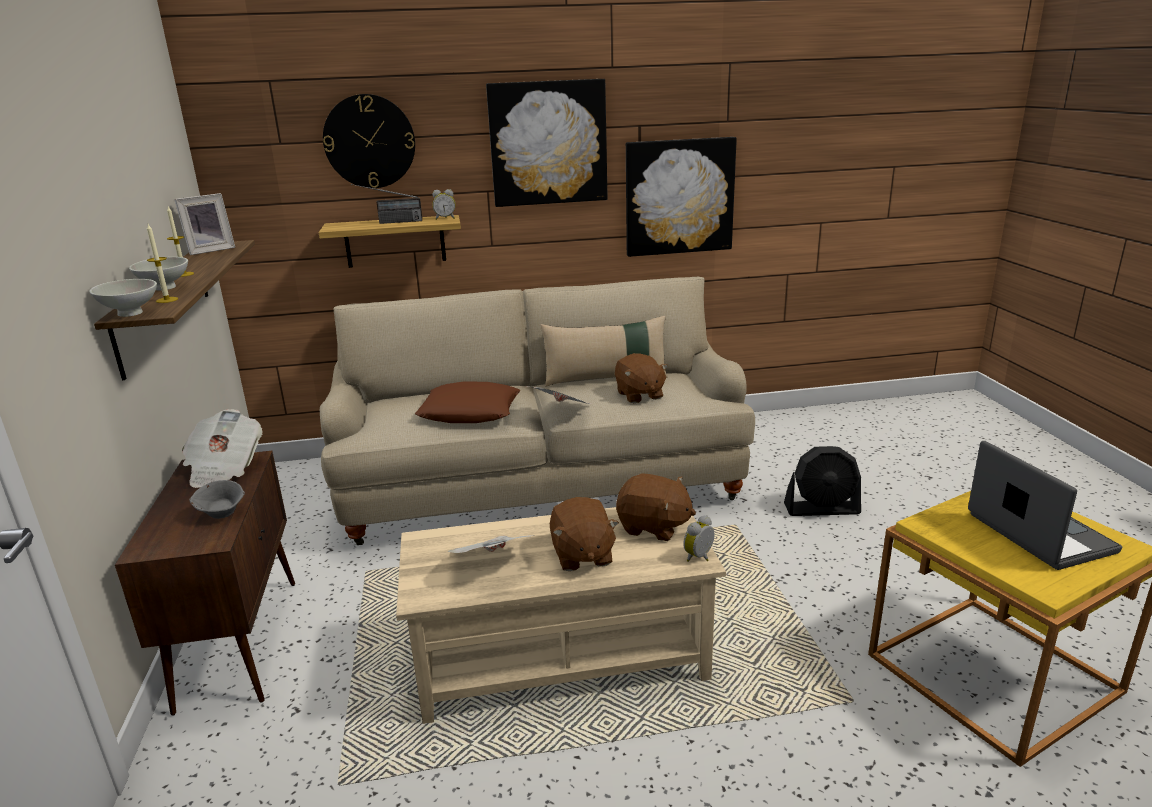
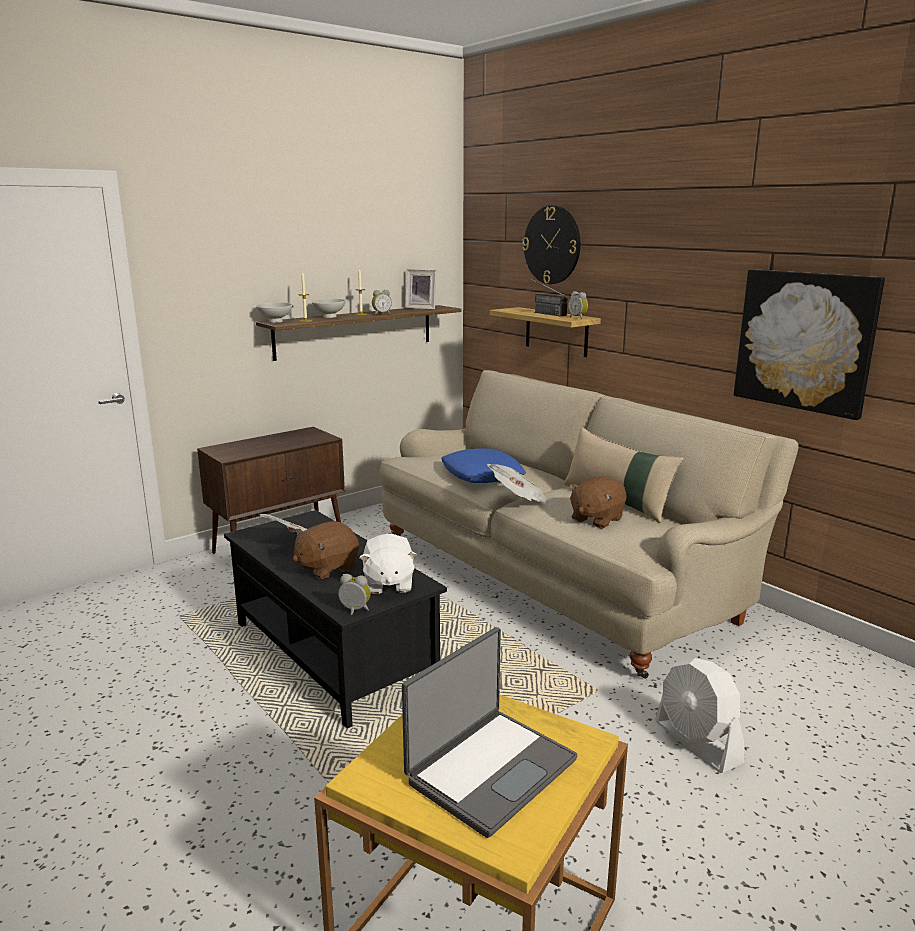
camera: 60 degrees right, 5 degrees down
(211, 267) = (381, 314): none -> alarm clock
(223, 514) = (258, 451): grey bowl -> none
(224, 468) = (310, 436): newspaper -> none
(470, 412) = (482, 474): brown pillow -> blue pillow
(548, 143) = (679, 261): picture -> none
(561, 656) = (333, 653): beige coffee table -> black coffee table
(653, 527) = (388, 584): brown plush toy -> white plush toy
(822, 509) = (697, 742): black fan -> white fan

